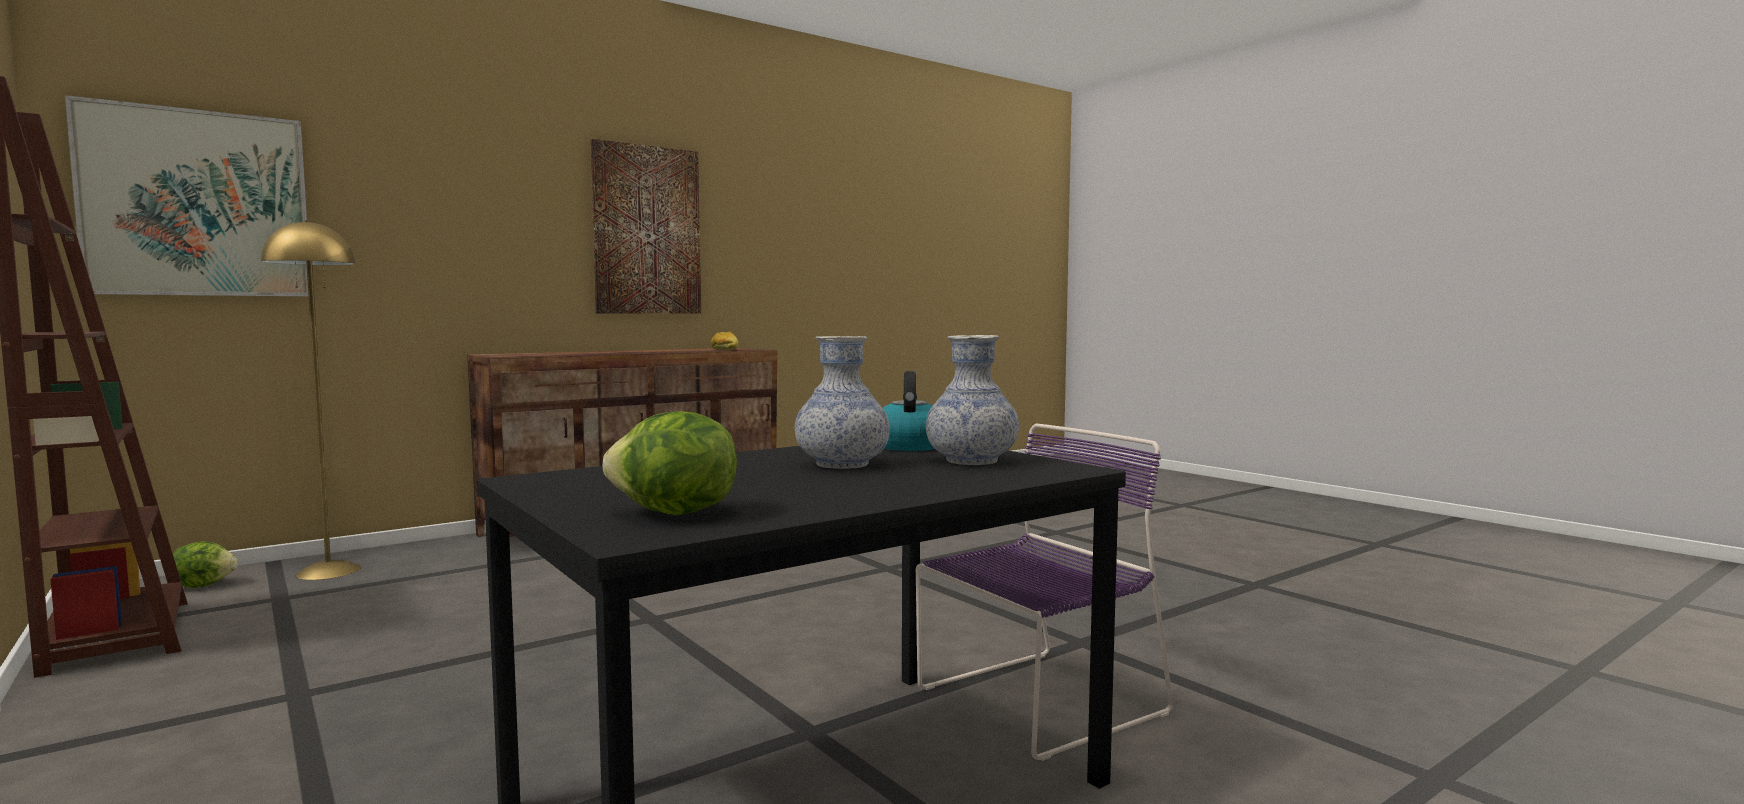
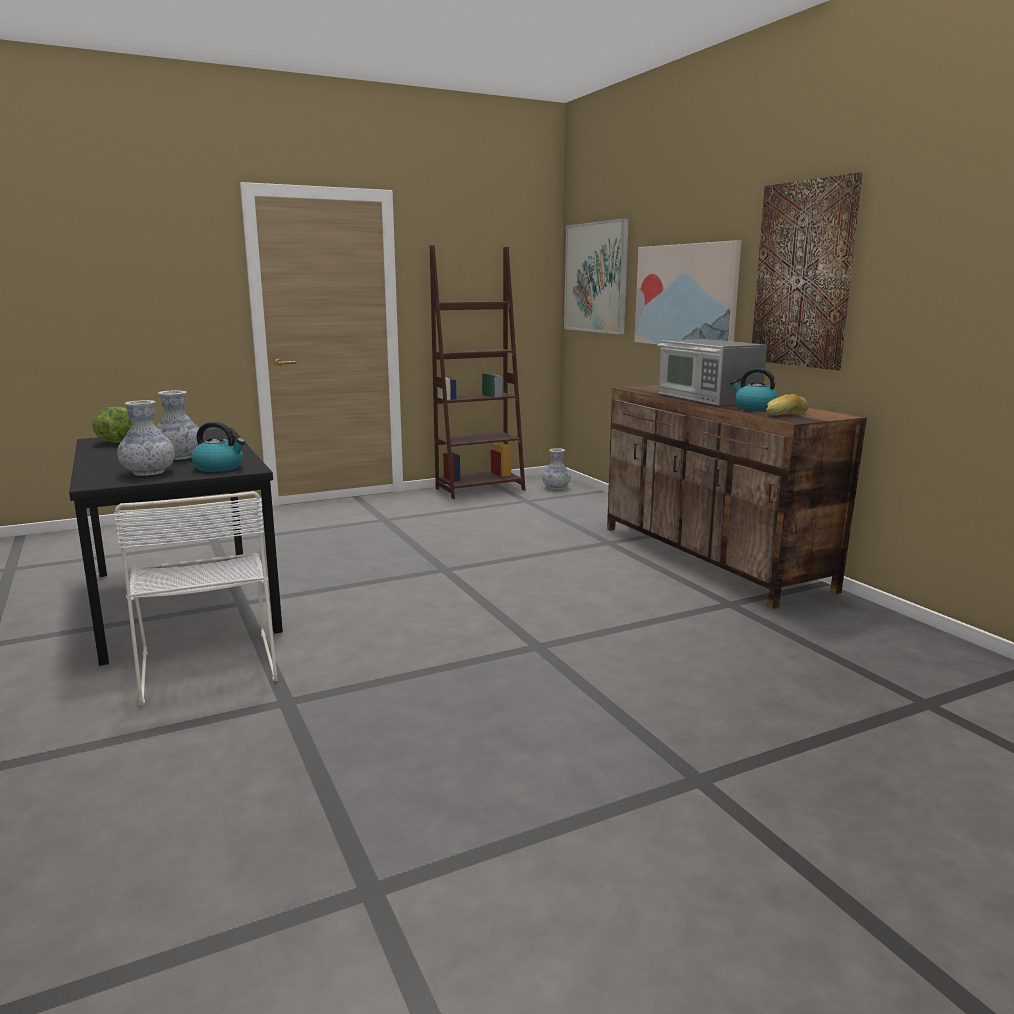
camera: 100 degrees right, 10 degrees up
(203, 585) = (556, 488): lettuce -> vase
(328, 571) = (576, 502): yellow floor lamp -> none
(465, 243) = (686, 296): none -> picture
(608, 352) = (707, 397): none -> microwave
(686, 350) = (754, 408): none -> kettle
(1035, 702) = (207, 663): purple chair -> white chair

